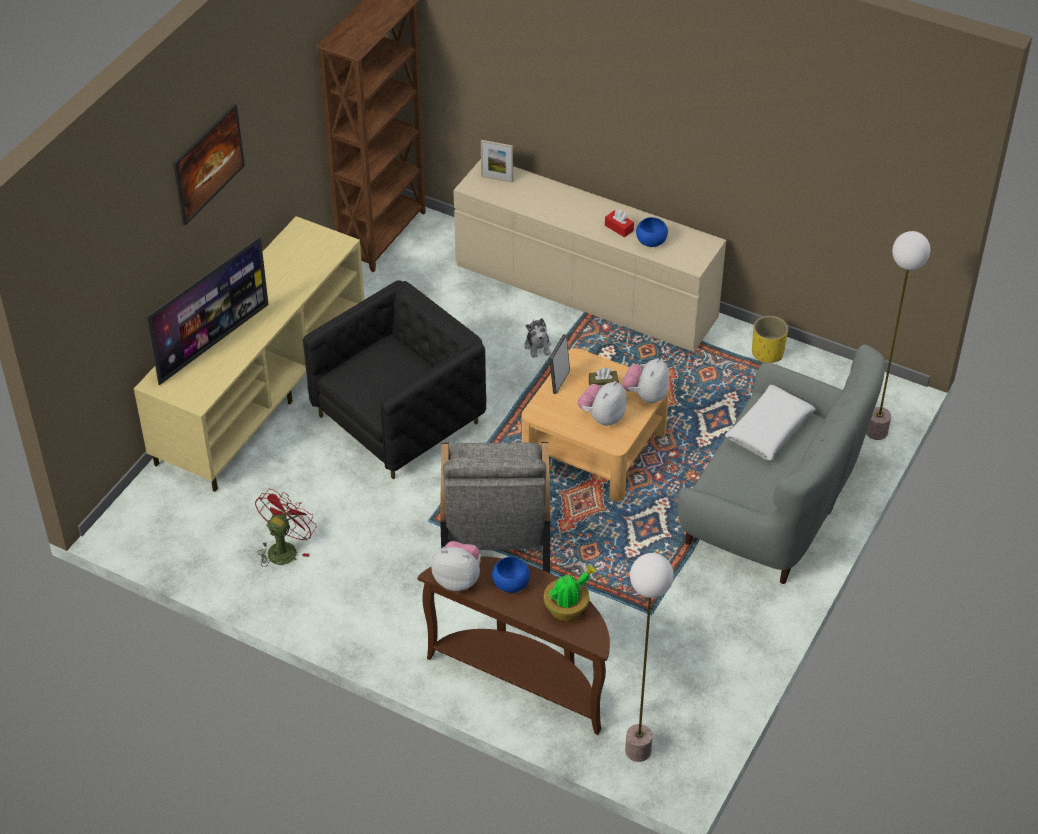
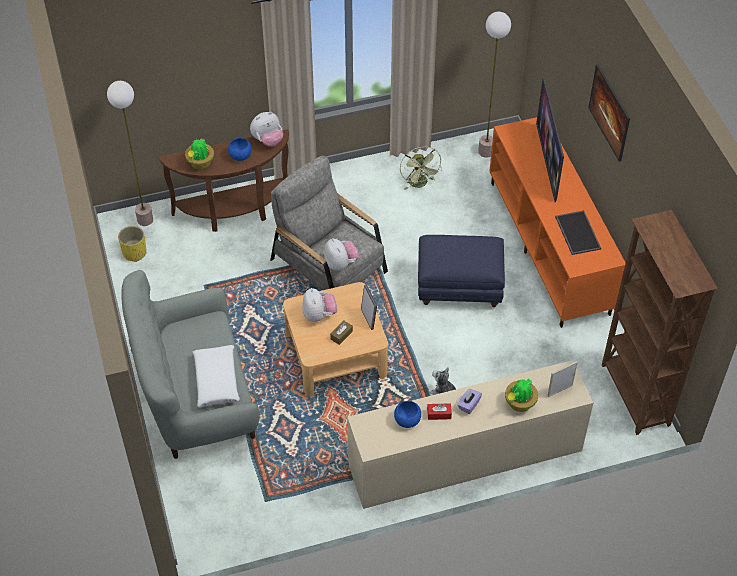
camera: 135 degrees right, 5 degrees up
(261, 390) = (549, 247): beige tv stand -> orange tv stand
(285, 548) = (420, 184): red fan -> green fan
(293, 267) = (576, 232): none -> tray
(398, 419) = (458, 287): black armchair -> blue ottoman
(543, 192) = (519, 404): none -> potted plant
(585, 218) = (468, 405): none -> purple tissue box
(646, 395) = (310, 347): plush toy -> plush toy (341, 264)
(767, 353) = (303, 504): yellow planter -> yellow planter (134, 253)
(876, 432) = (179, 498): floor lamp -> floor lamp (485, 151)

